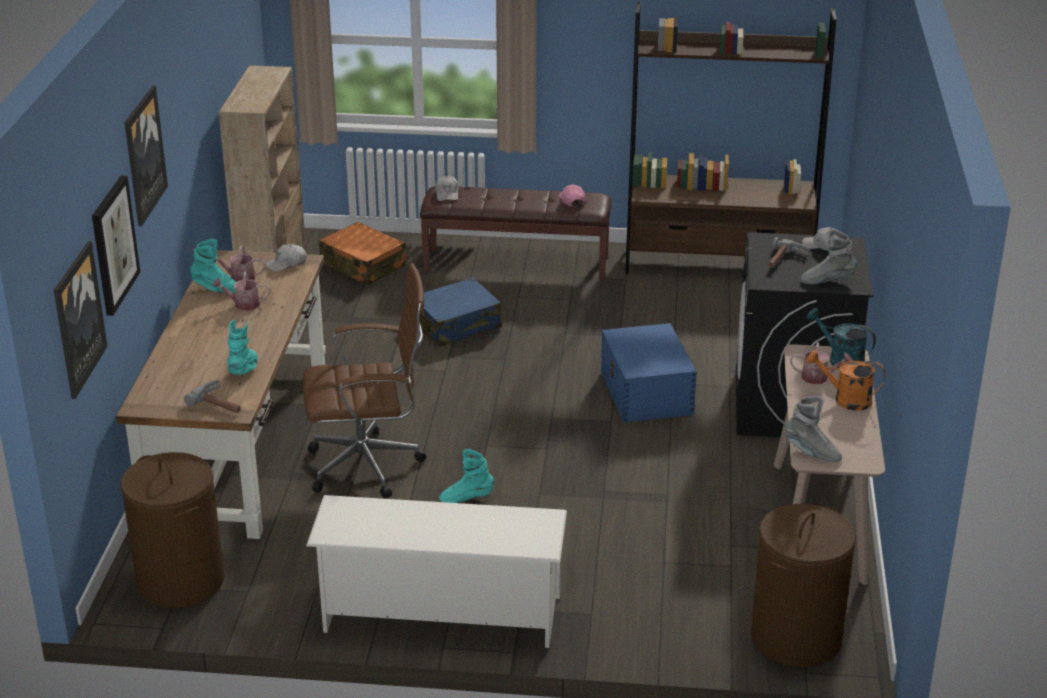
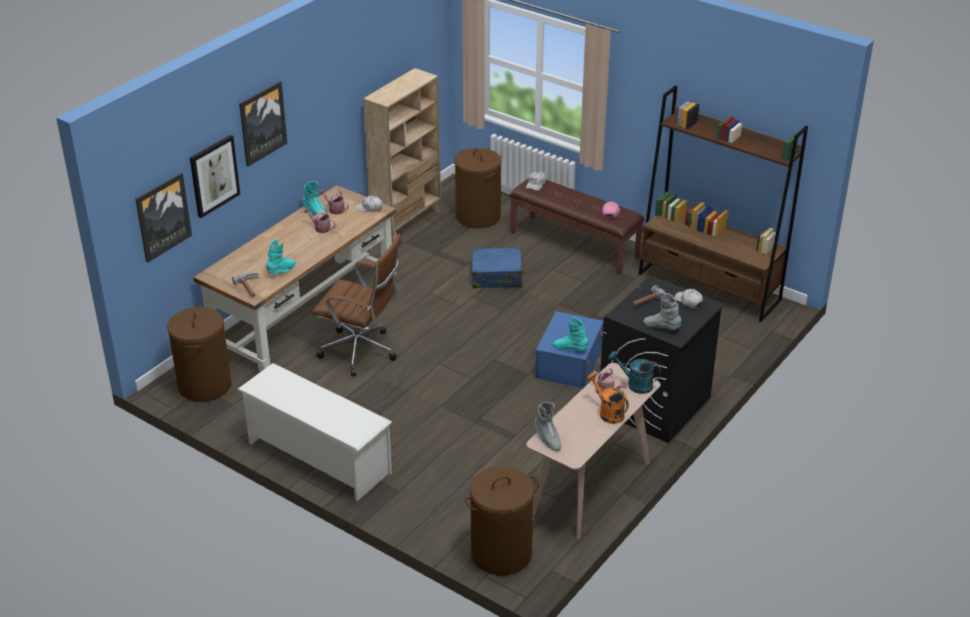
camera: 30 degrees right, 5 degrees up
(362, 265) = (478, 216): orange suitcase -> brown laundry basket
(466, 498) = (396, 393): turquoise boot -> turquoise boot (570, 349)
(840, 360) = (635, 384): turquoise watering can -> turquoise watering can turned 45 degrees counterclockwise

